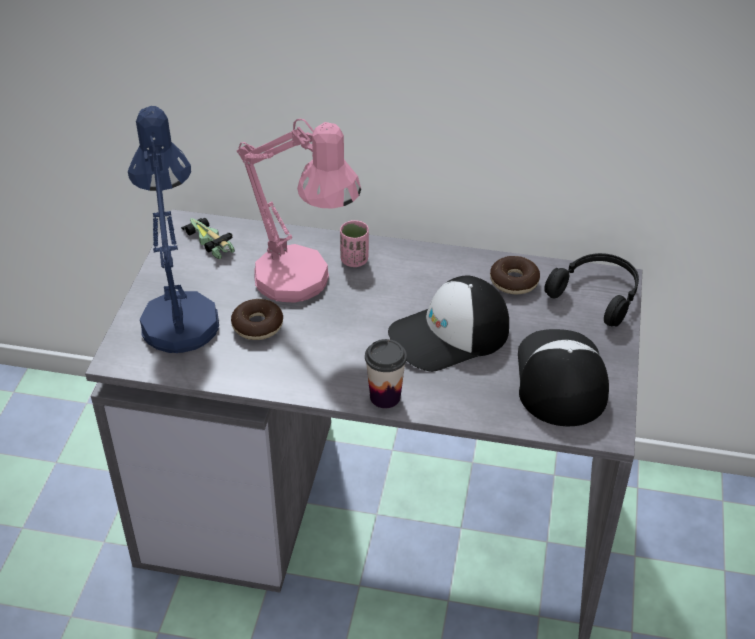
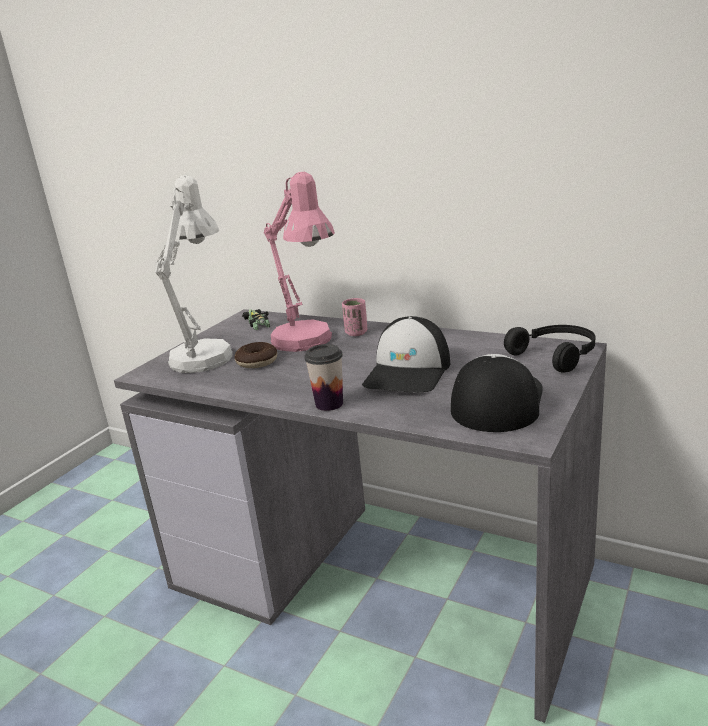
camera: 20 degrees right, 20 degrees down
(179, 313) = (205, 354): blue table lamp -> white table lamp
(449, 335) = (408, 372): cap -> cap turned 60 degrees counterclockwise
(514, 281) = (482, 346): donut -> none

